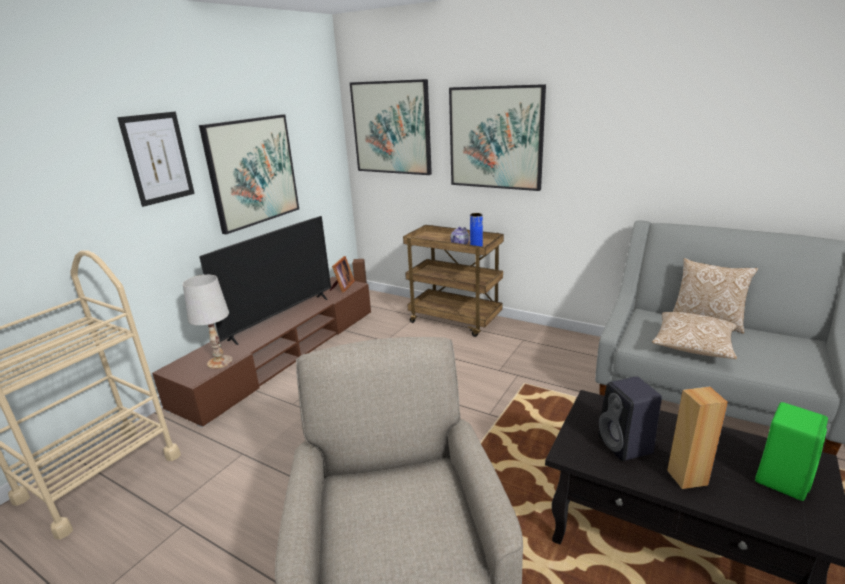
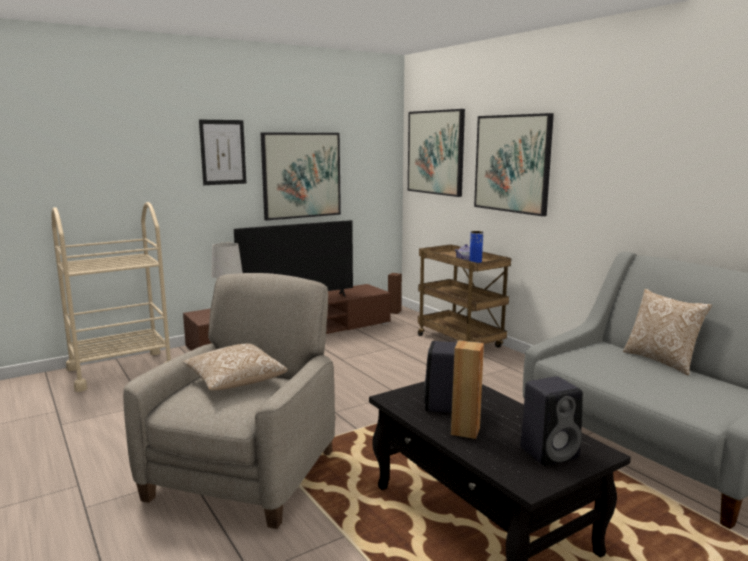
camera: 25 degrees right, 10 degrees down
(342, 287) = (366, 291): picture frame -> none
(692, 347) = (613, 372): pillow -> pillow (235, 381)
(782, 478) = (550, 452): green speaker -> black speaker

